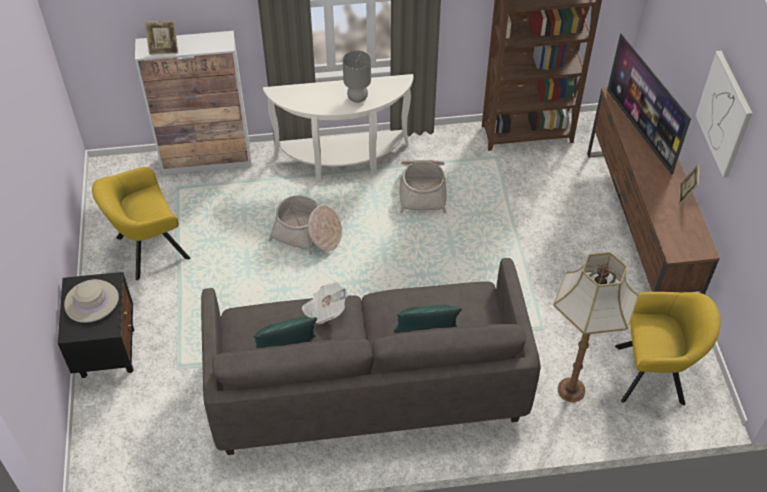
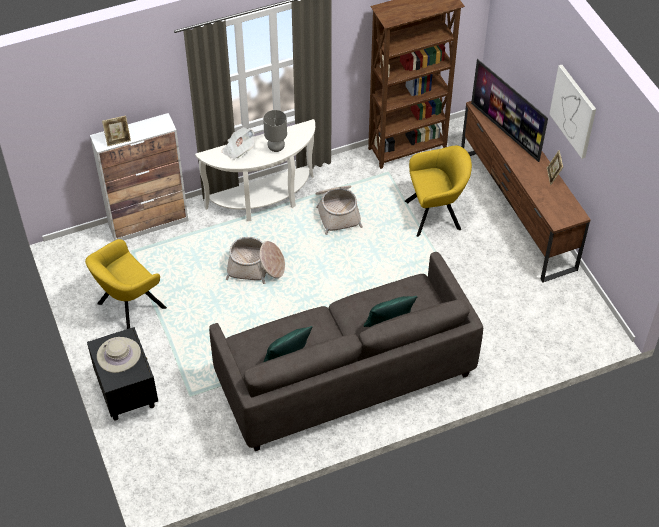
camera: 15 degrees left, 0 degrees up
(324, 310) = (305, 322): newspaper -> newspaper (238, 150)
(571, 391) = (501, 344): floor lamp -> none
(655, 375) = (559, 319): yellow armchair -> yellow armchair (436, 214)

